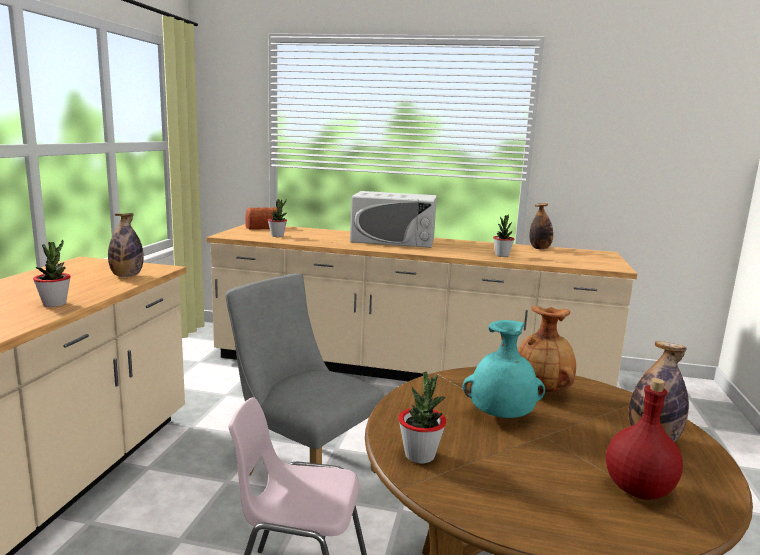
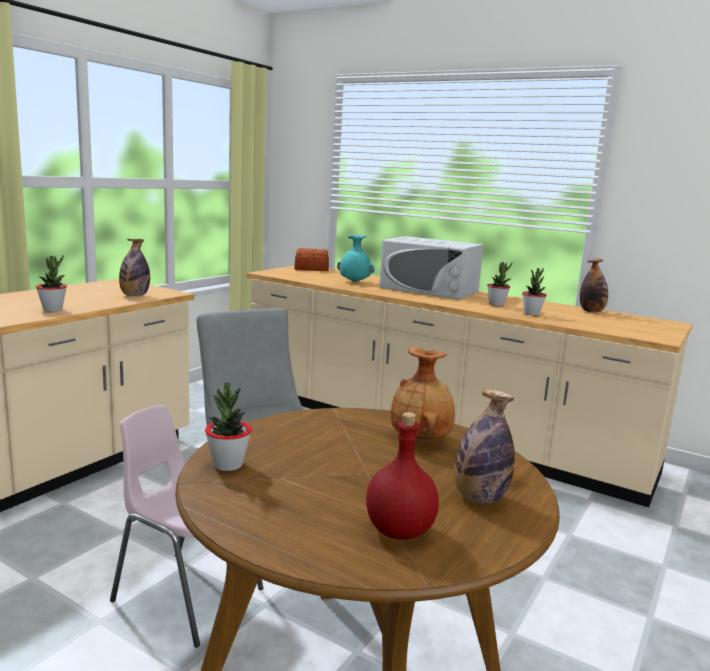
camera: 20 degrees right, 0 degrees up
(277, 236) = (314, 277): potted plant -> potted plant (496, 304)
(501, 416) = (346, 451): turquoise vase -> turquoise vase (354, 282)

